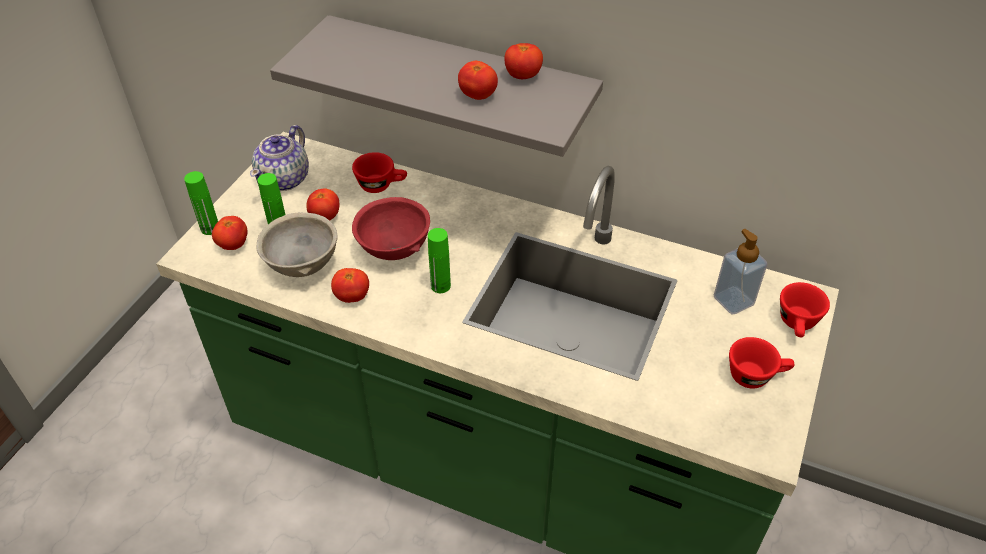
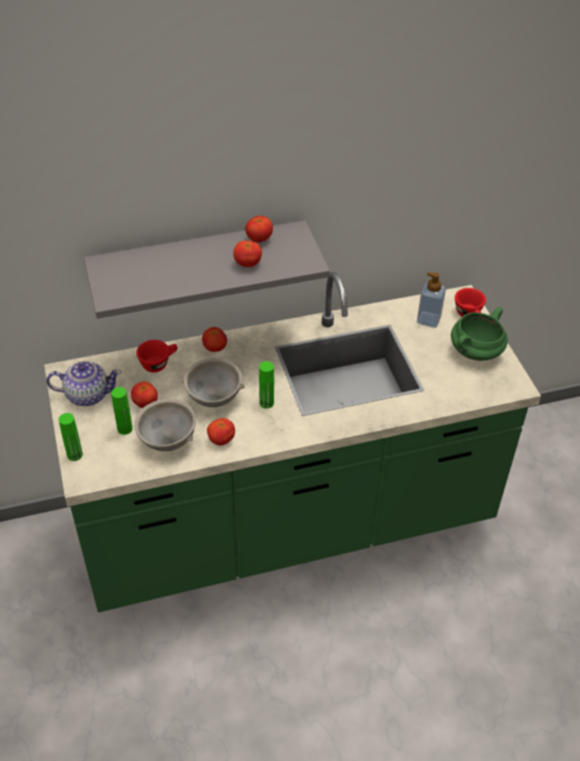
camera: 40 degrees left, 0 degrees up
(233, 245) = (105, 455): tomato -> tomato (215, 348)
(285, 179) = (87, 395): teapot -> teapot turned 75 degrees counterclockwise
(394, 250) = (214, 398): red bowl -> grey bowl
(756, 375) = (475, 353): red cup -> green cooking pot

